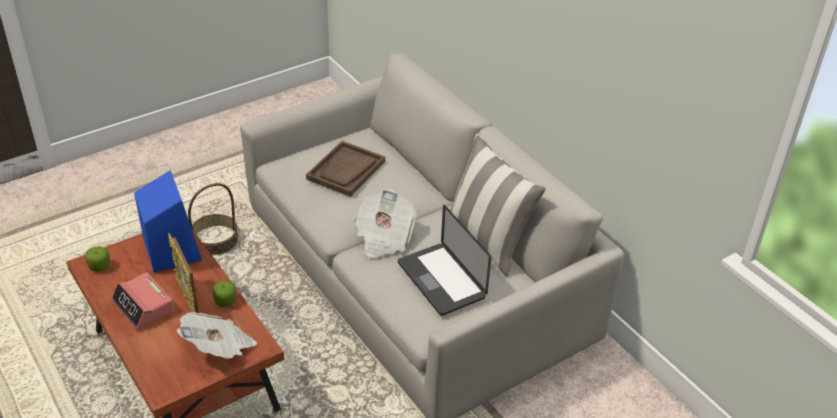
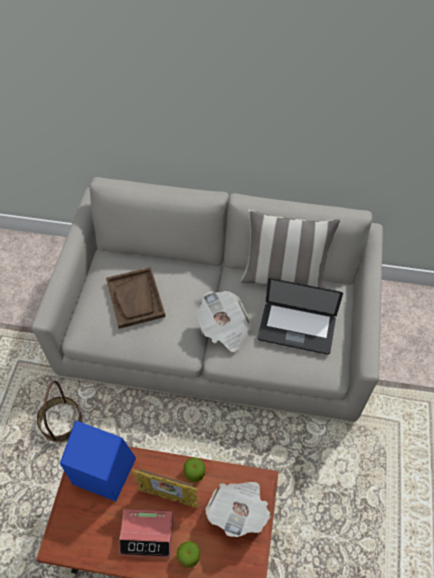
camera: 45 degrees left, 15 degrees up
(99, 266) = (68, 537): apple -> apple (188, 556)

